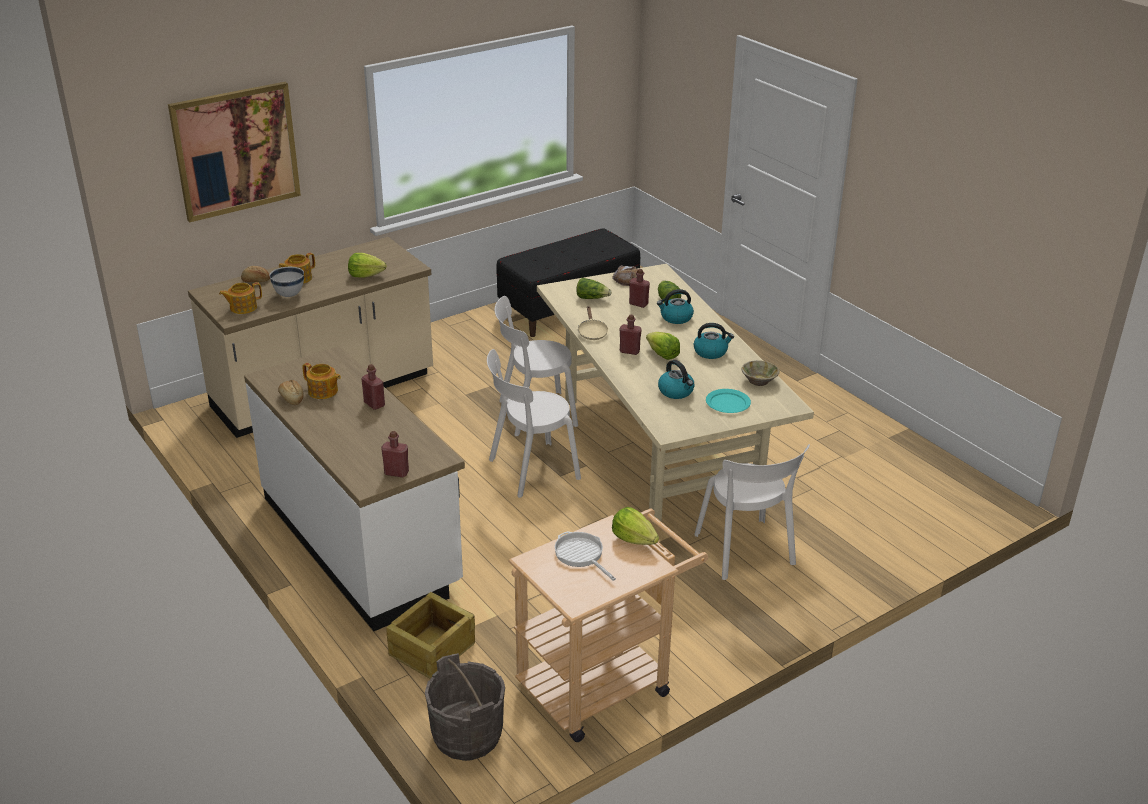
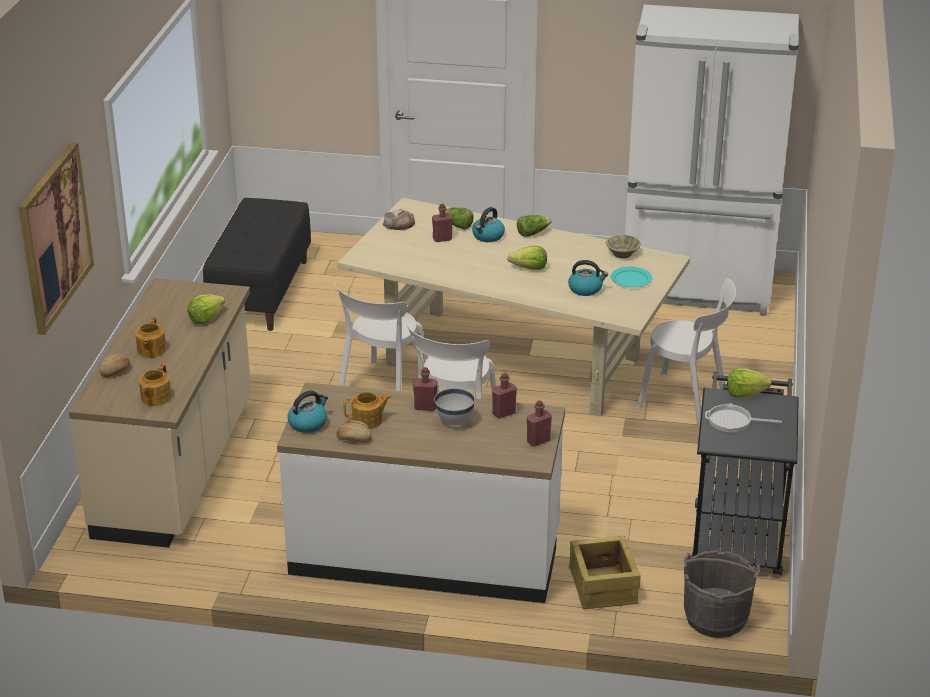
camera: 45 degrees left, 0 degrees up
(289, 295) = (174, 367): white bowl -> white bowl (454, 422)
(592, 298) = (400, 251): lettuce -> lettuce (532, 233)
(592, 332) = (450, 277): beige frying pan -> none
(604, 682) = (737, 532): beige cart -> black cart
(629, 351) = (502, 277): red bottle -> red bottle (504, 413)
(711, 352) = (557, 249): kettle -> kettle (308, 423)
(912, 471) = (697, 288): none -> white fridge

